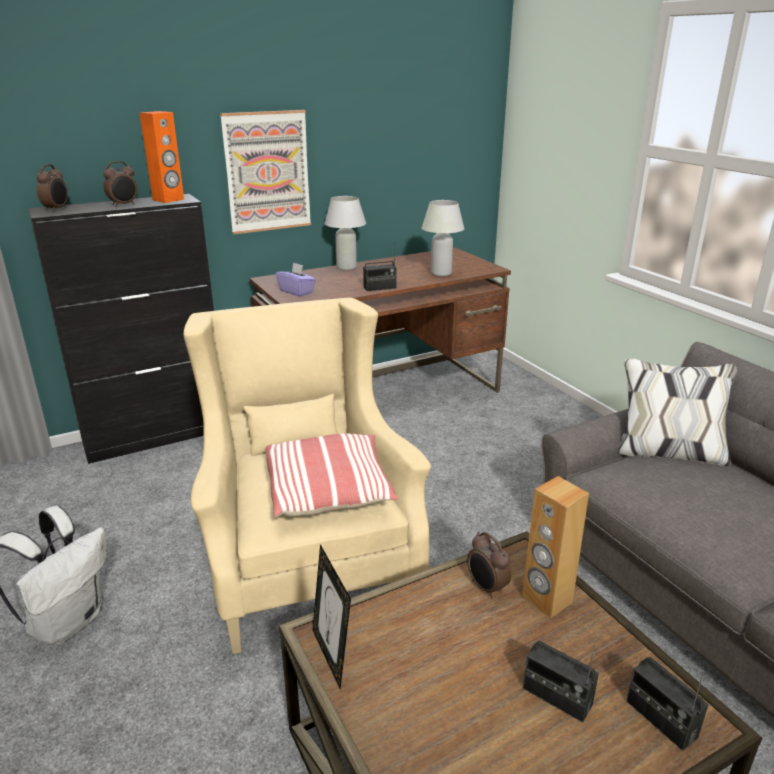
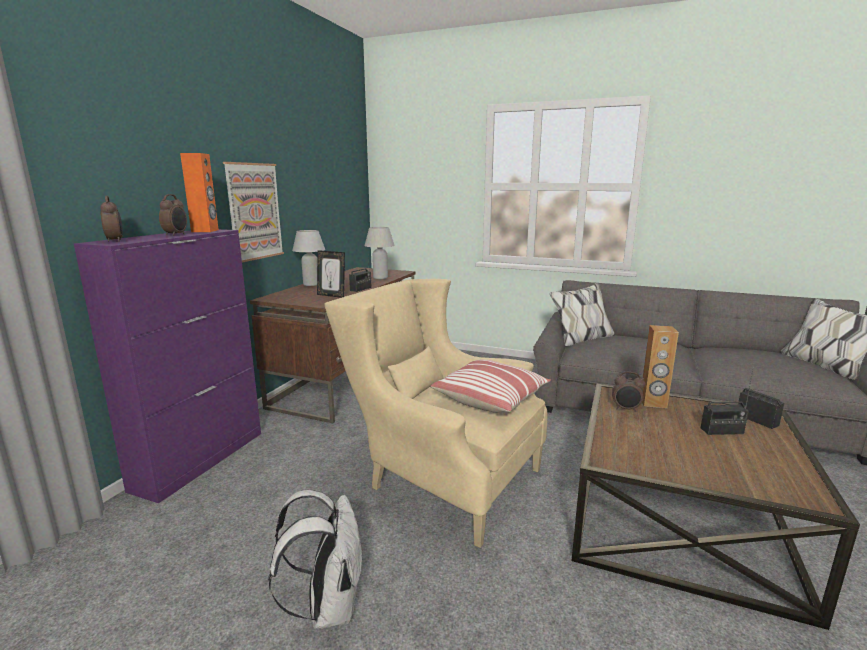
camera: 40 degrees left, 10 degrees down
(157, 436) = (201, 460): black cabinet -> purple cabinet
(296, 292) = (308, 300): purple tissue box -> none
(332, 656) = (627, 465): picture frame -> picture frame (332, 295)
(660, 719) = (757, 420): radio -> radio turned 135 degrees counterclockwise

